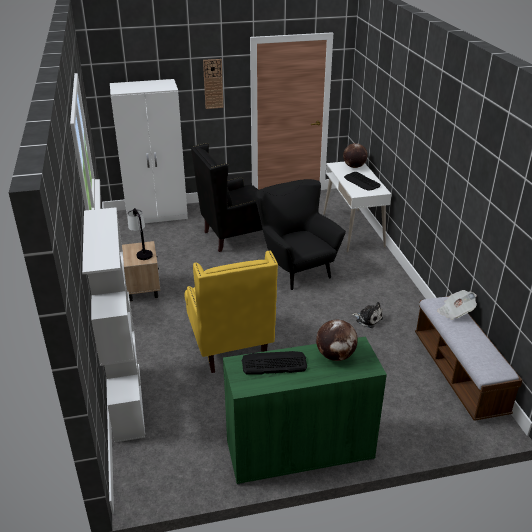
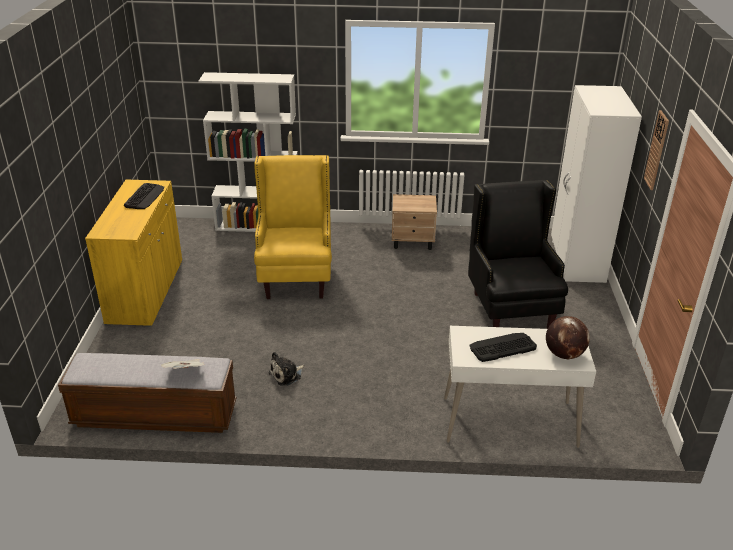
camera: 105 degrees right, 0 degrees up
(141, 252) = (415, 204): table lamp -> none
(230, 345) = (296, 278): yellow armchair -> yellow armchair turned 90 degrees clockwise
(295, 268) = (418, 343): black armchair -> none
(299, 450) = (146, 291): green cabinet -> yellow cabinet
(335, 356) = (127, 221): globe -> none

